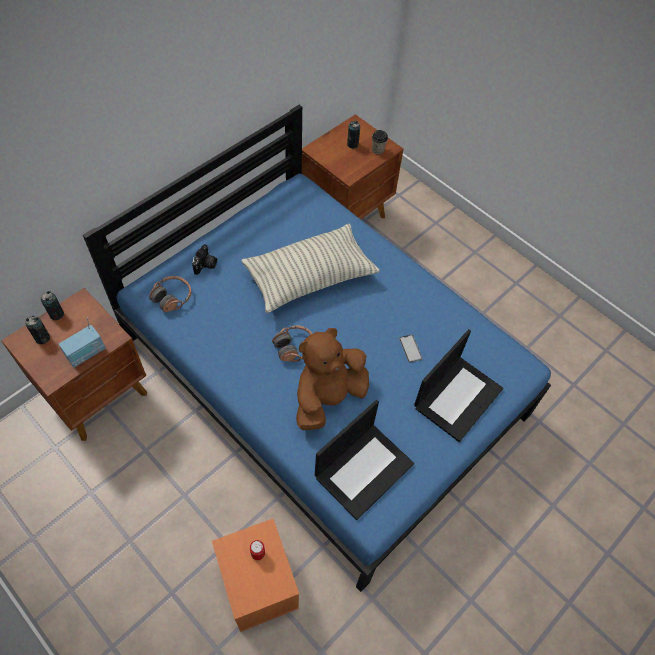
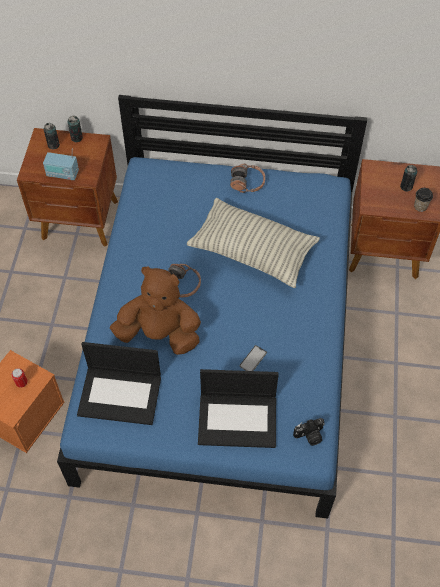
camera: 55 degrees right, 0 degrees up
(172, 297) = (154, 187): headphones -> headphones (247, 183)
(206, 265) = (199, 185): camera -> camera (309, 436)

